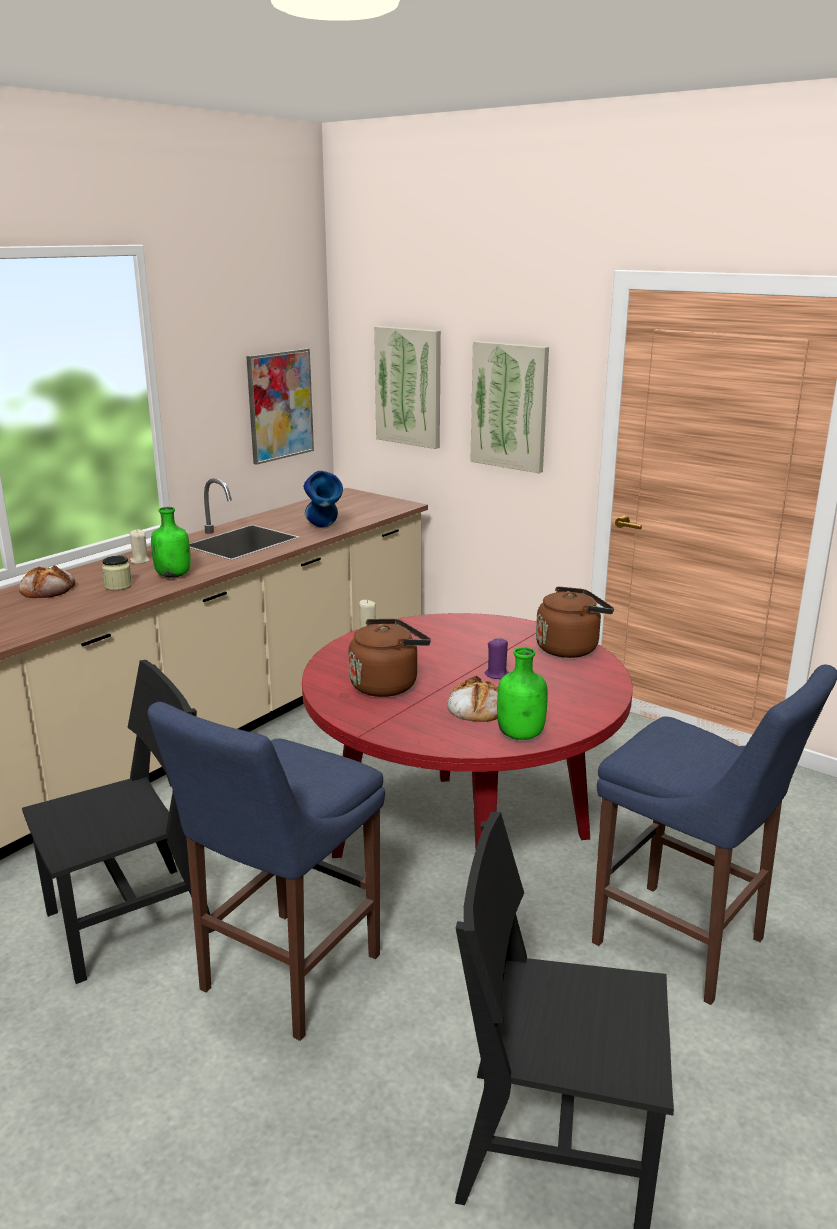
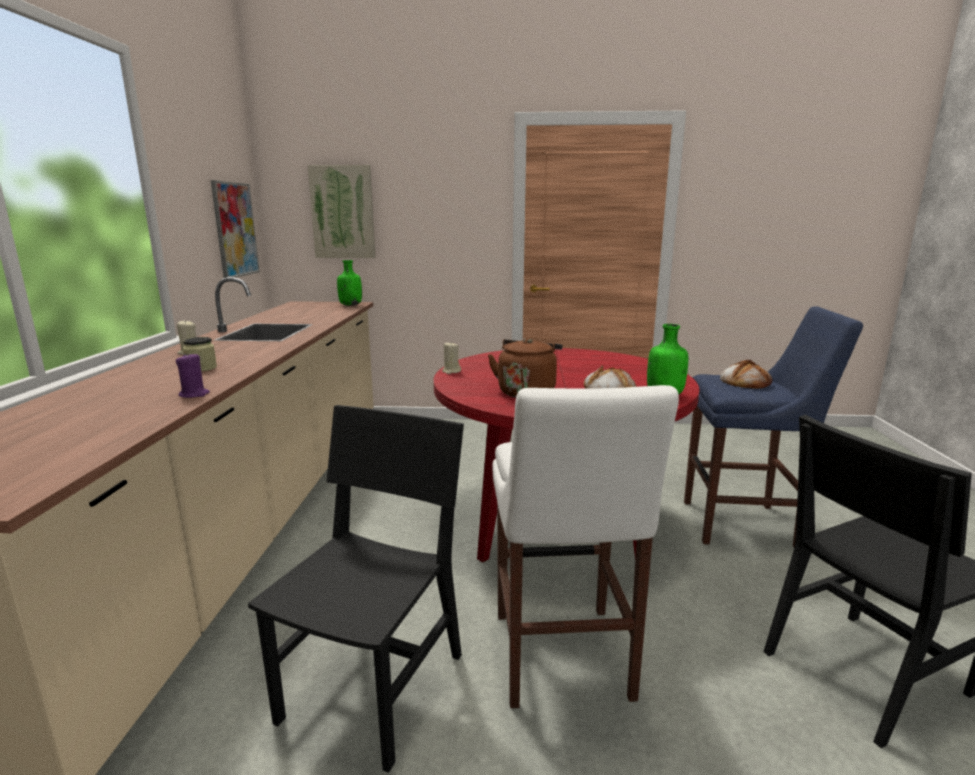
camera: 35 degrees left, 5 degrees down
(48, 589) = (120, 382): bread -> bread (745, 381)
(174, 575) = (246, 355): green bottle -> green bottle (350, 305)
(284, 977) = (562, 660): blue stool -> white stool
(324, 528) = (322, 318): blue vase -> none
(497, 675) = (582, 373): purple candle -> purple candle (194, 394)
(510, 406) = (436, 217): picture -> none
(570, 648) = (591, 354): brown kettle -> none

